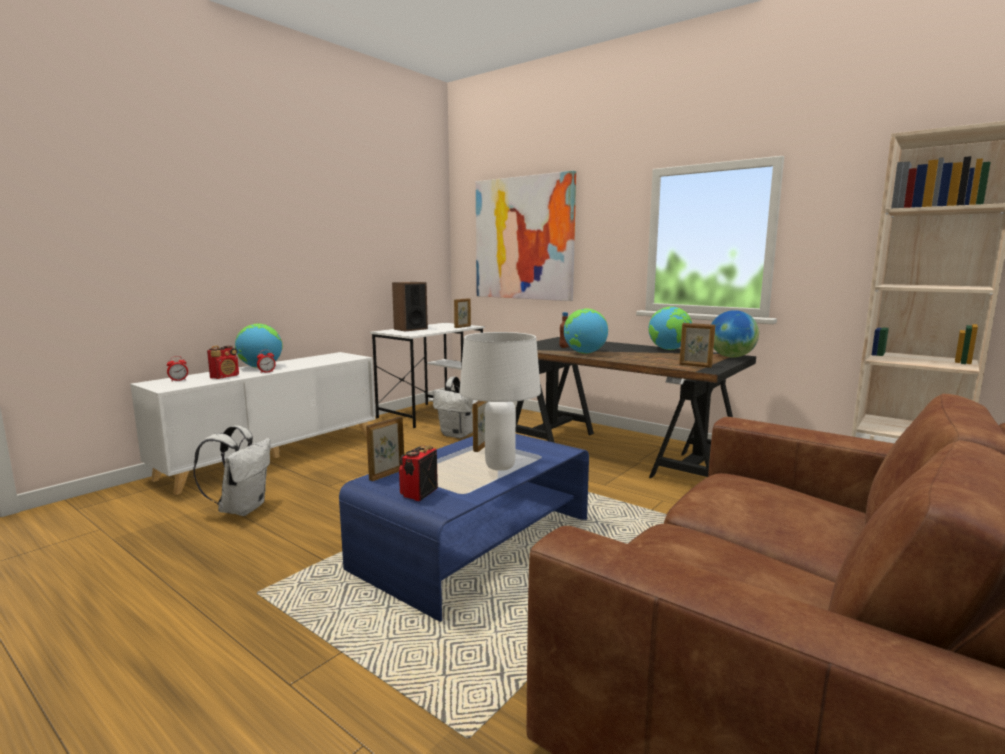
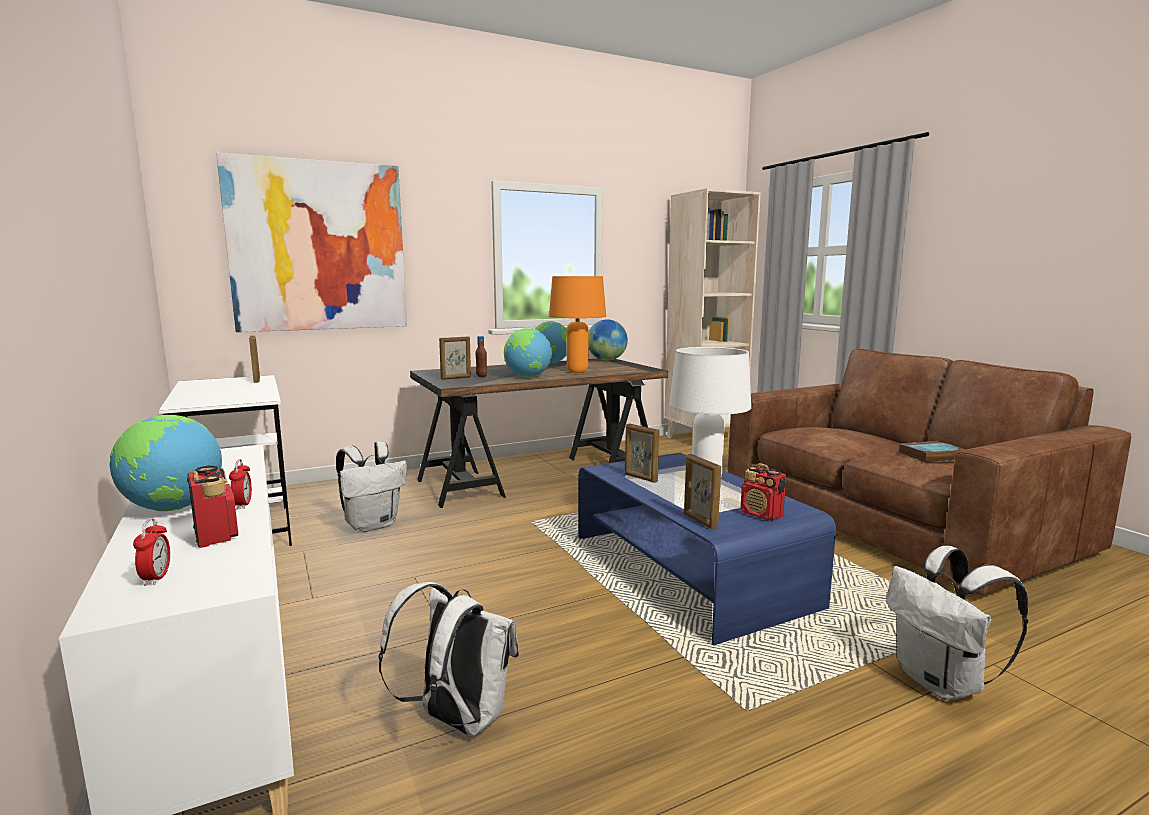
camera: 65 degrees left, 0 degrees up
(312, 698) = (942, 683): none -> white backpack
(410, 329) = (203, 395): speaker -> none
(638, 358) = (577, 371): none -> orange table lamp
(695, 366) = (630, 369): picture frame -> picture frame (456, 378)
(708, 559) = (929, 456): none -> book

